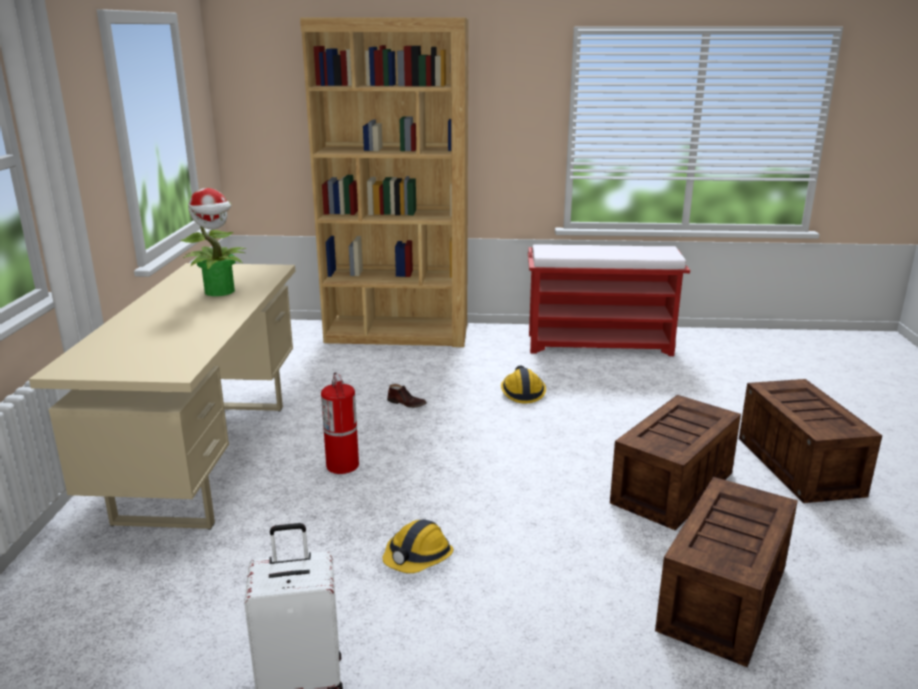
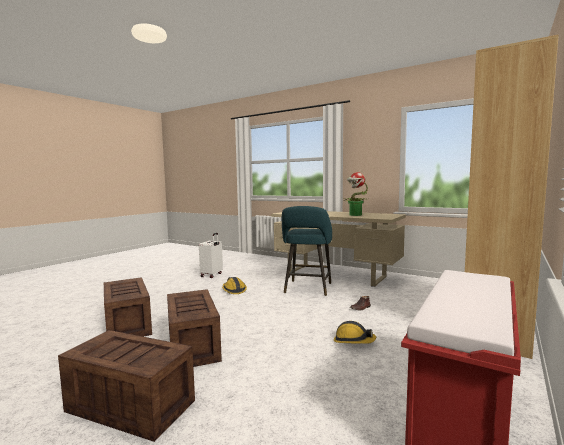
camera: 120 degrees right, 15 degrees down
(342, 466) = (307, 289): fire extinguisher -> turquoise stool

